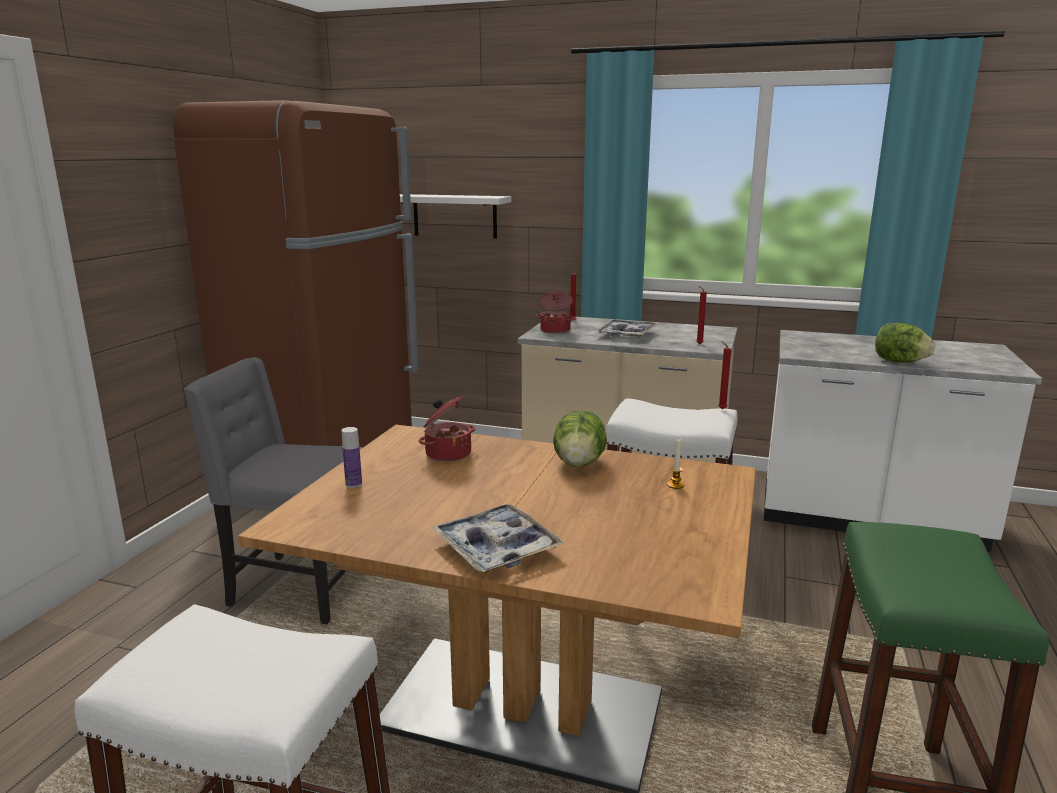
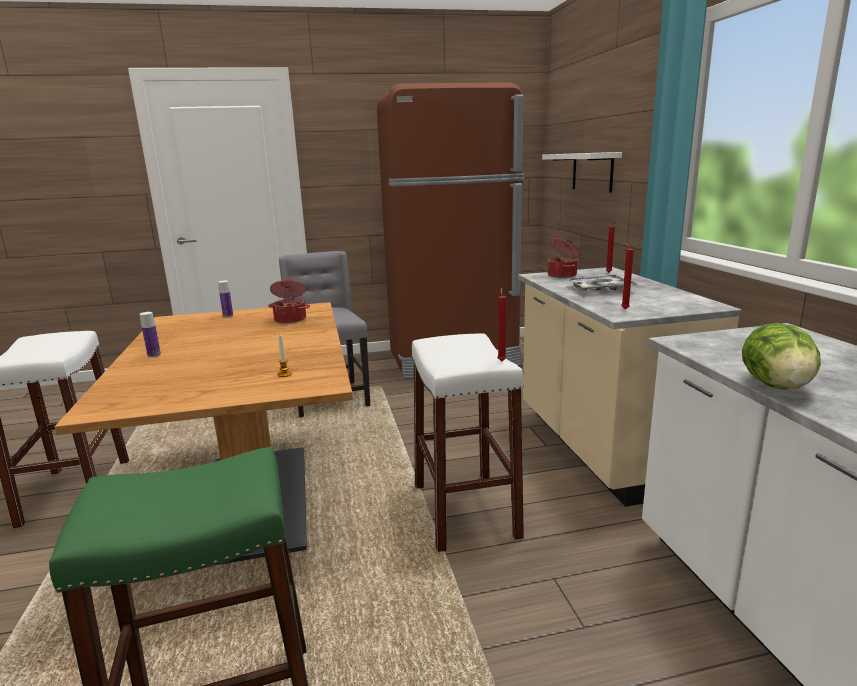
camera: 60 degrees right, 0 degrees up
(496, 548) = (154, 355): tray -> bottle
(579, 464) = (302, 345): lettuce -> none

